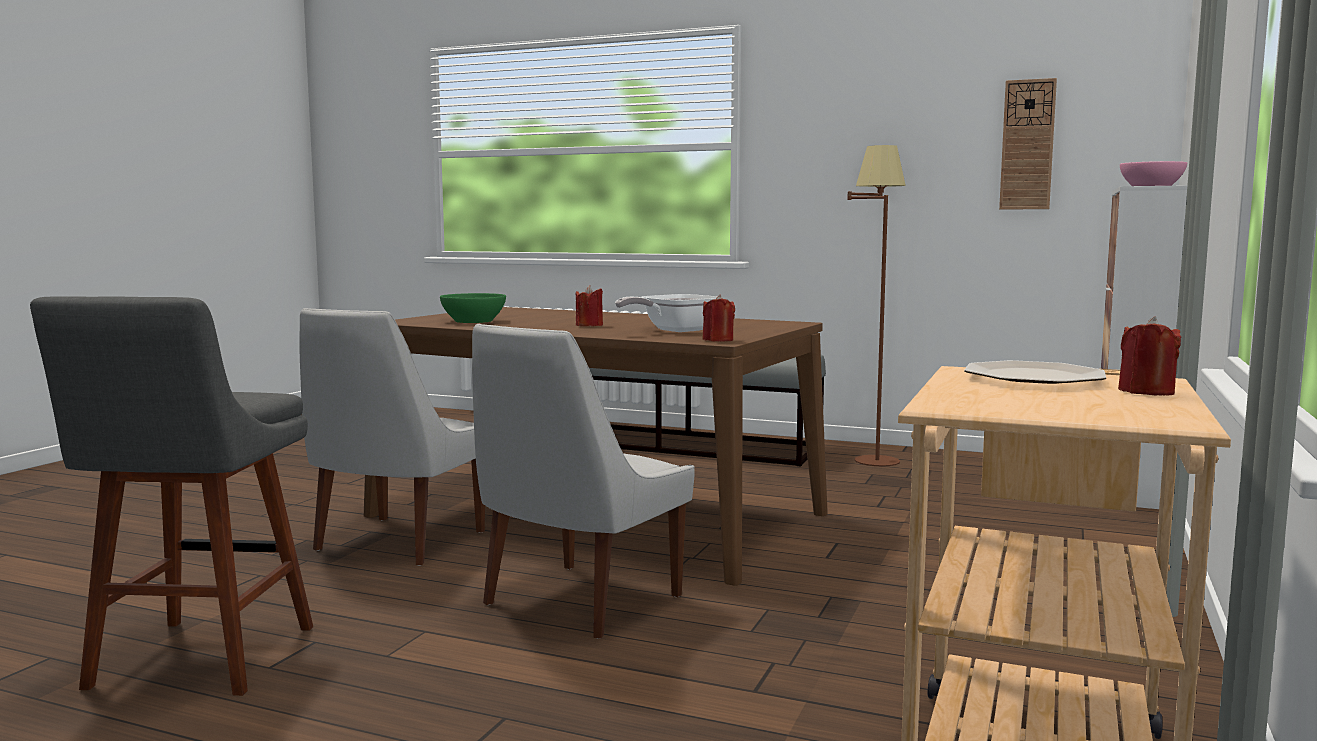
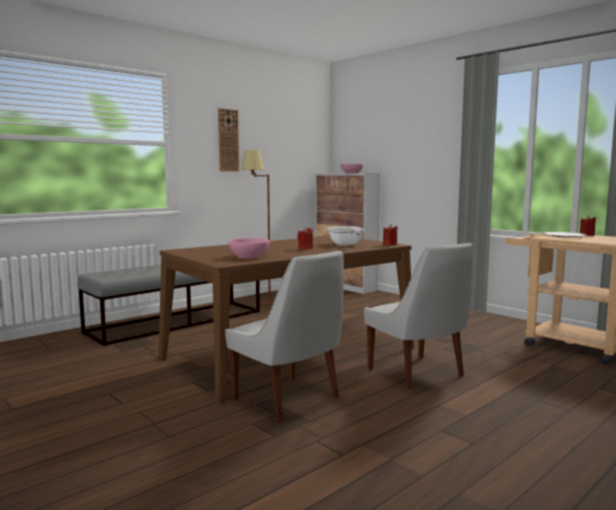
camera: 65 degrees left, 0 degrees up
(197, 661) = (458, 462): grey stool -> none
(473, 321) = (249, 256): green bowl -> pink bowl
(1027, 145) = (288, 152): wall clock -> wall clock (228, 140)

